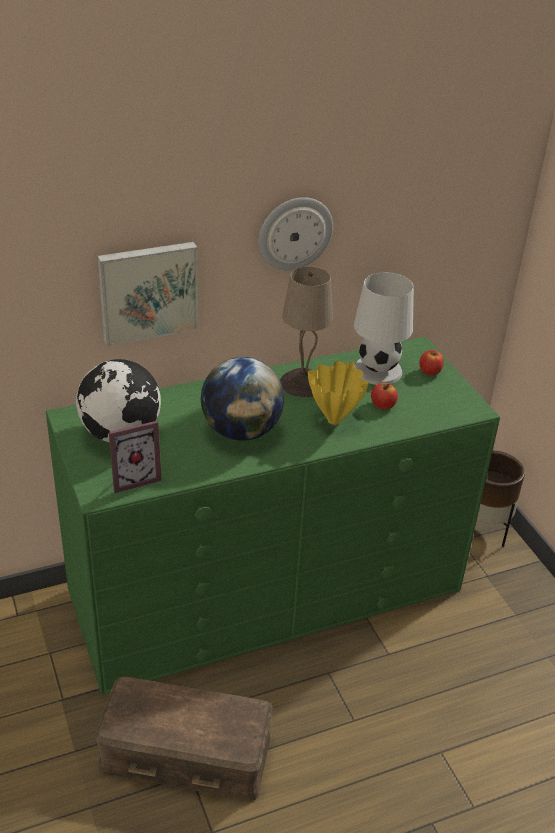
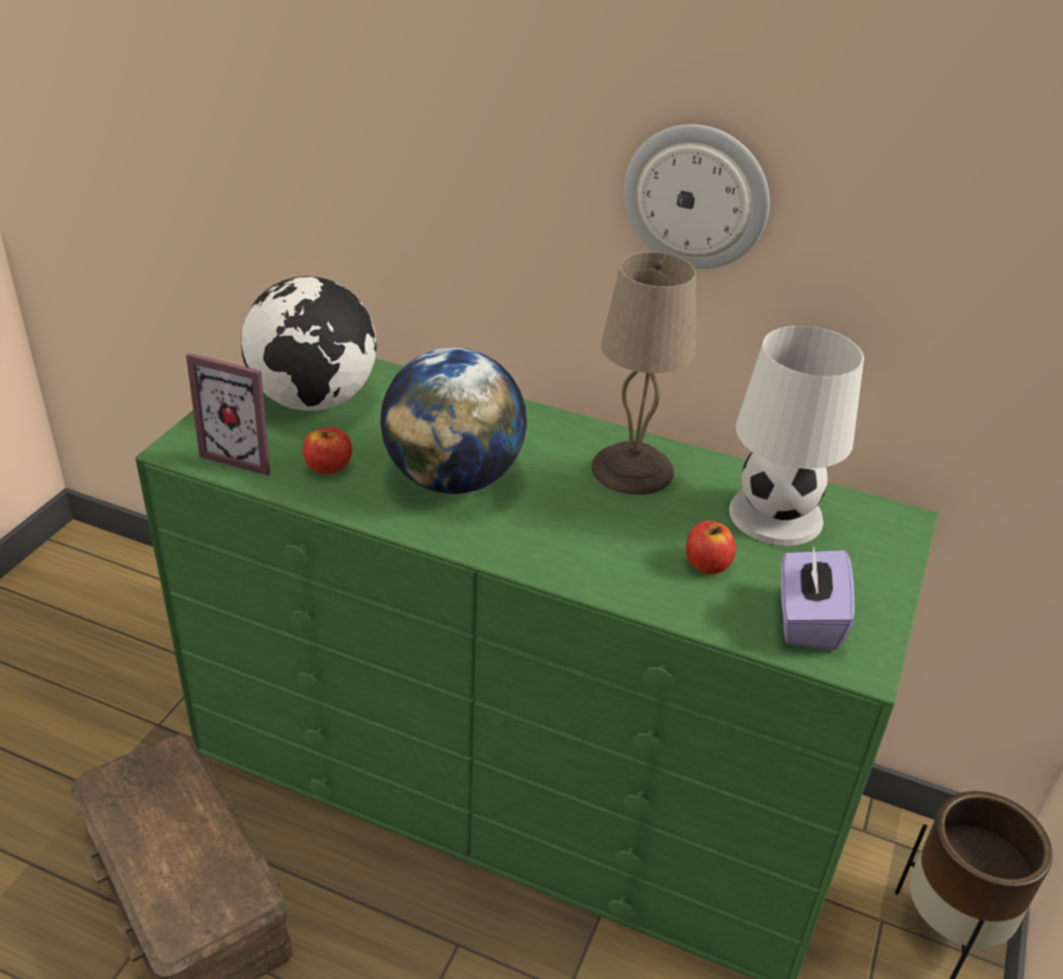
camera: 45 degrees right, 0 degrees up
(148, 291) = (441, 207): picture -> none
(333, 421) = (596, 540): yellow vase -> none
(430, 371) = (864, 564): apple -> apple (328, 467)
(440, 405) = (807, 620): none -> purple tissue box

